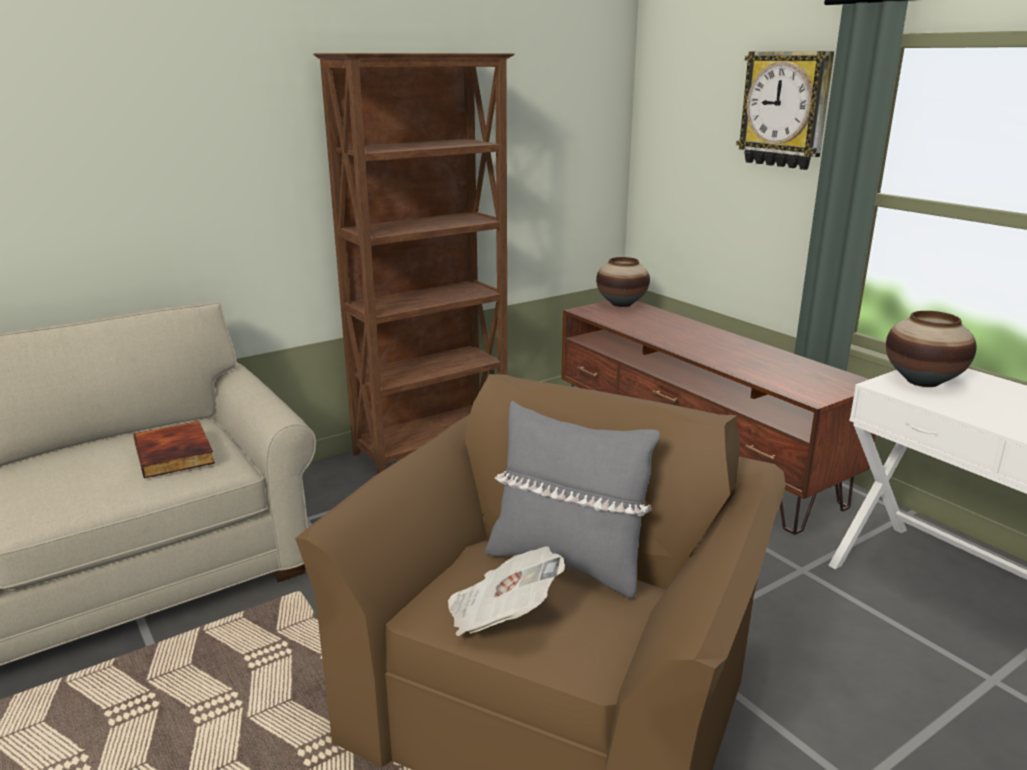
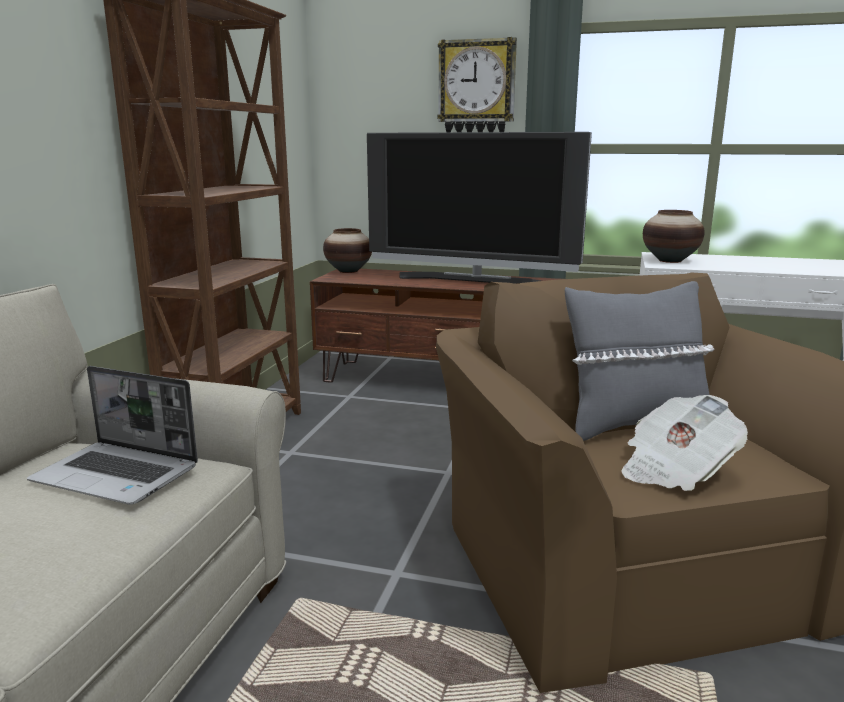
camera: 40 degrees left, 5 degrees down
(176, 454) = (118, 475): book -> laptop
(719, 346) = (474, 281): none -> television

